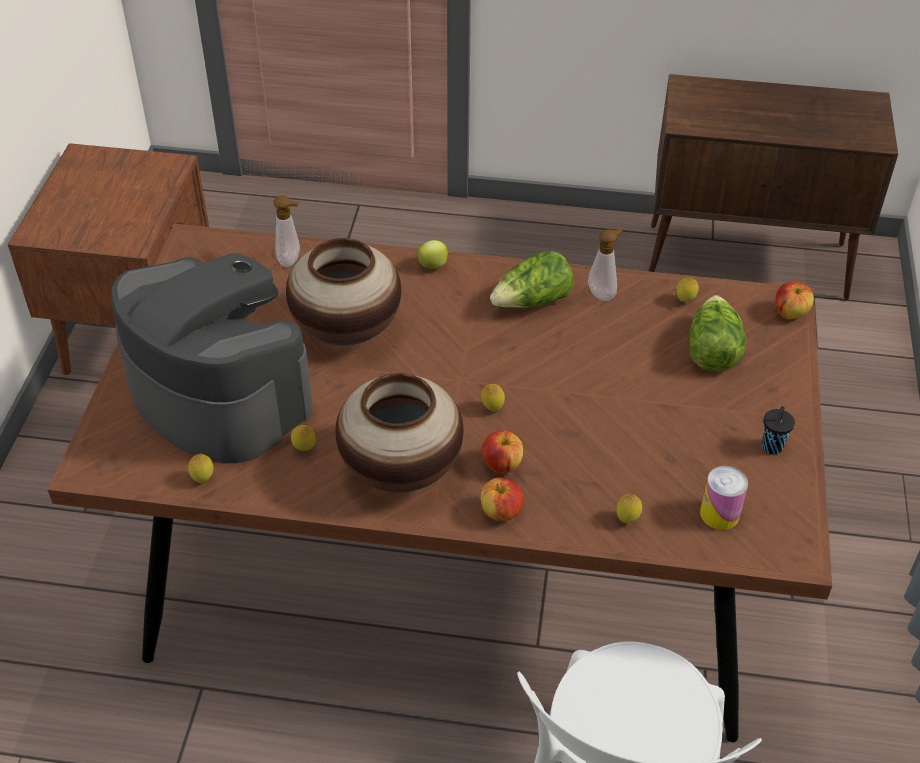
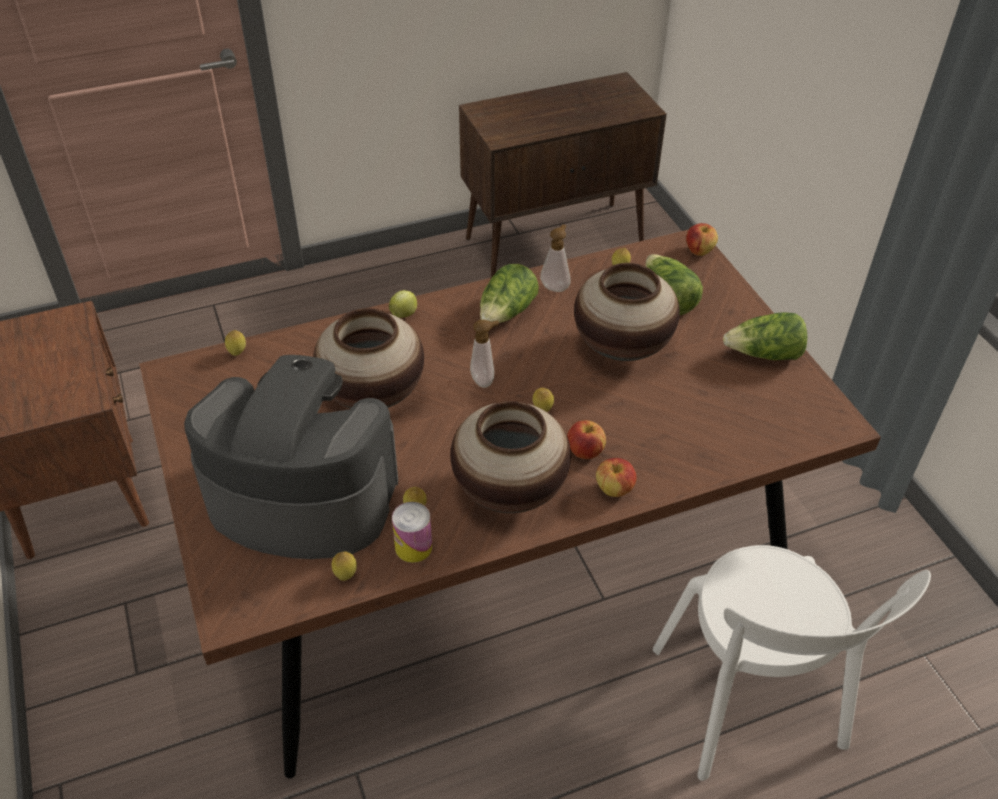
camera: 30 degrees left, 0 degrees up
(291, 260) = (277, 355): soap dispenser -> soap dispenser (484, 380)
(622, 380) = (622, 347): none -> vase
(627, 519) = (709, 452): lemon -> lemon (237, 353)
(719, 514) = (768, 418): can -> can (413, 547)
(771, 448) = (764, 354): black cup -> lettuce

